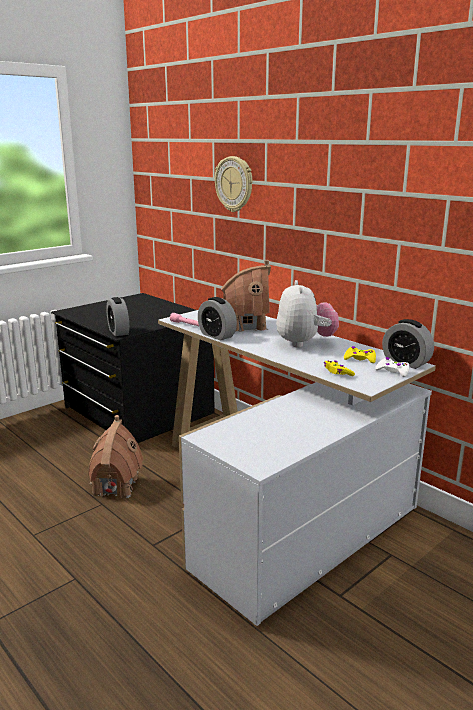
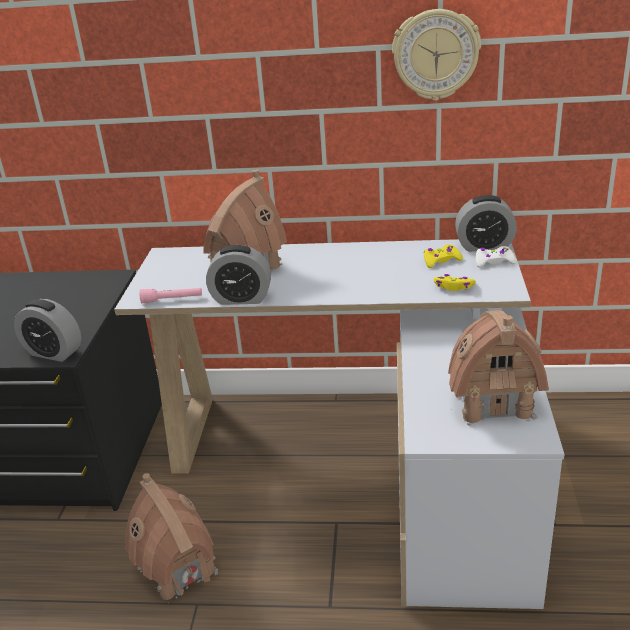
camera: 40 degrees left, 10 degrees up
(234, 184) = (137, 67): wall clock -> wall clock (436, 55)
(272, 441) = (492, 401): none -> toy house
(305, 343) = (354, 265): plush toy -> none

